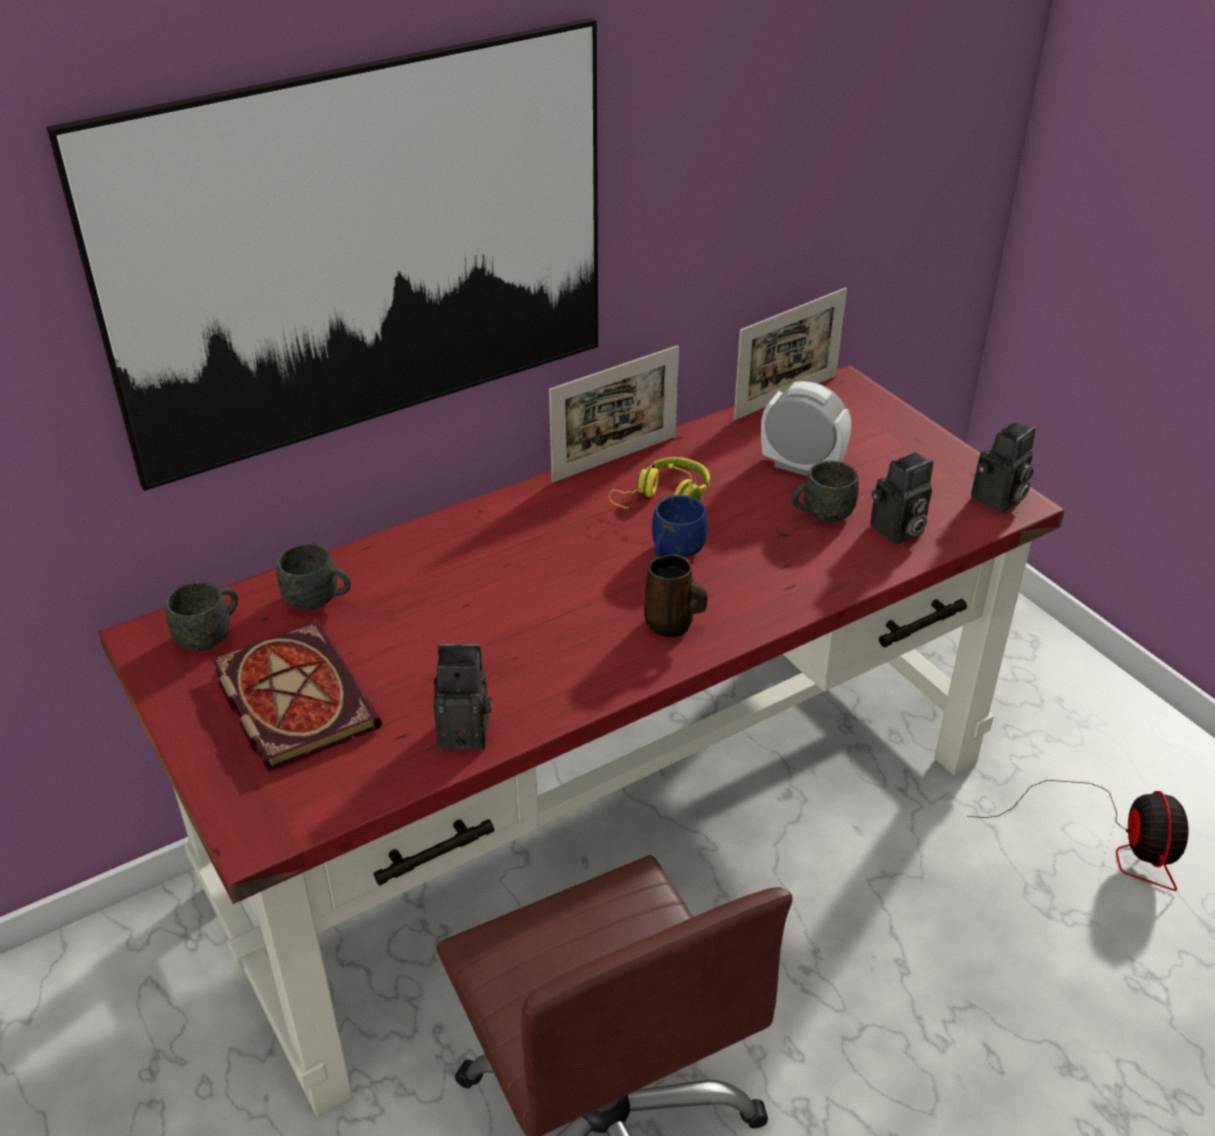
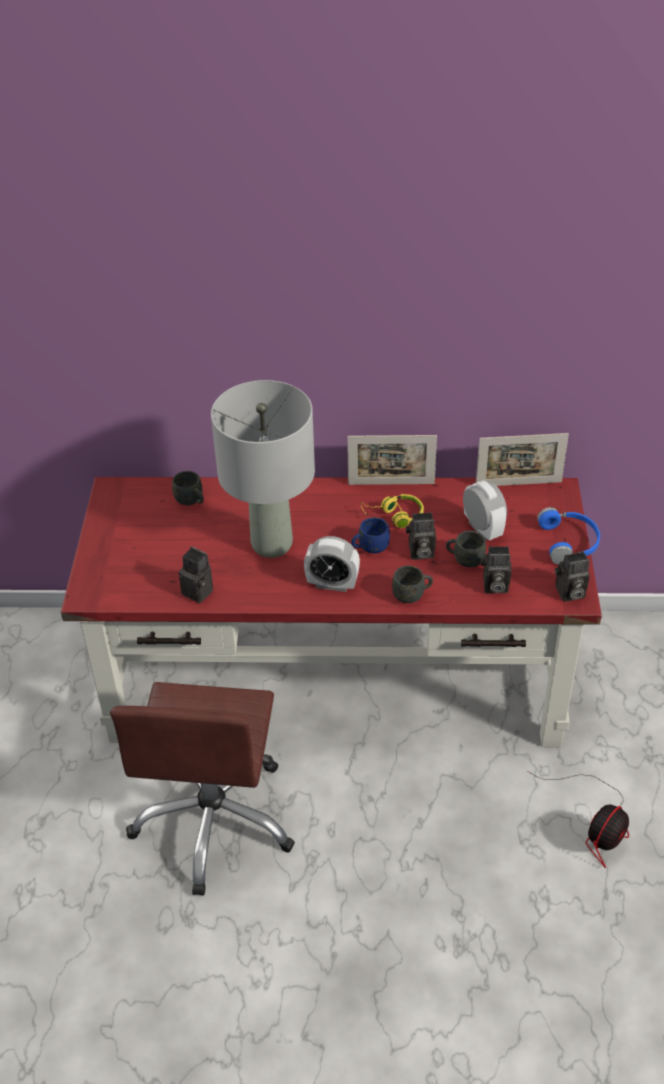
camera: 35 degrees right, 5 degrees up
(210, 635) = (135, 498): grey mug -> grey mug (412, 595)
(290, 698) = (143, 543): book -> none
(365, 252) = (250, 342): picture -> none
(516, 608) = (271, 543): none -> grey table lamp
(671, 625) = (332, 584): brown mug -> alarm clock
(751, 530) = (420, 552): none -> camera
(927, 440) = (570, 542): none -> blue headphones

